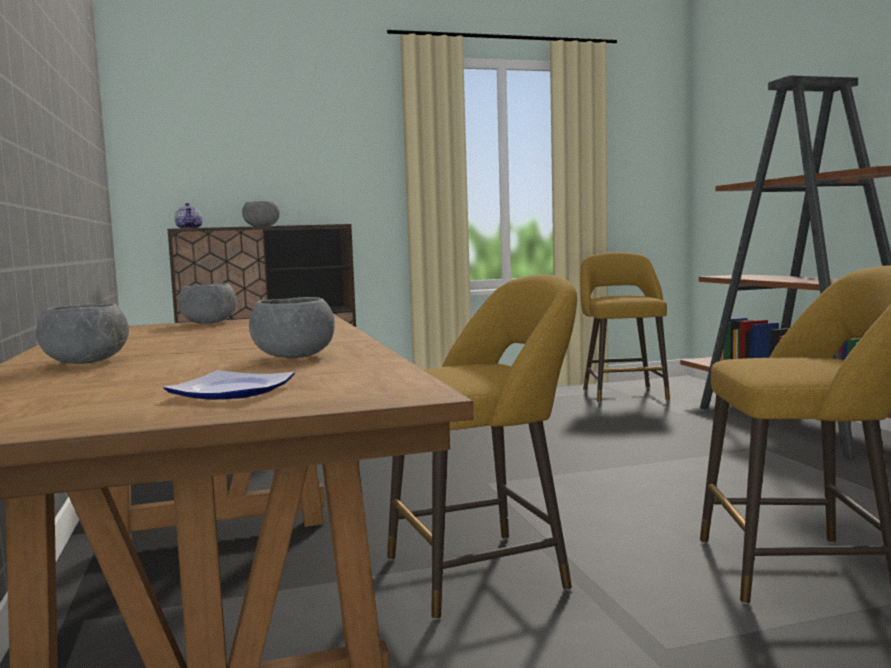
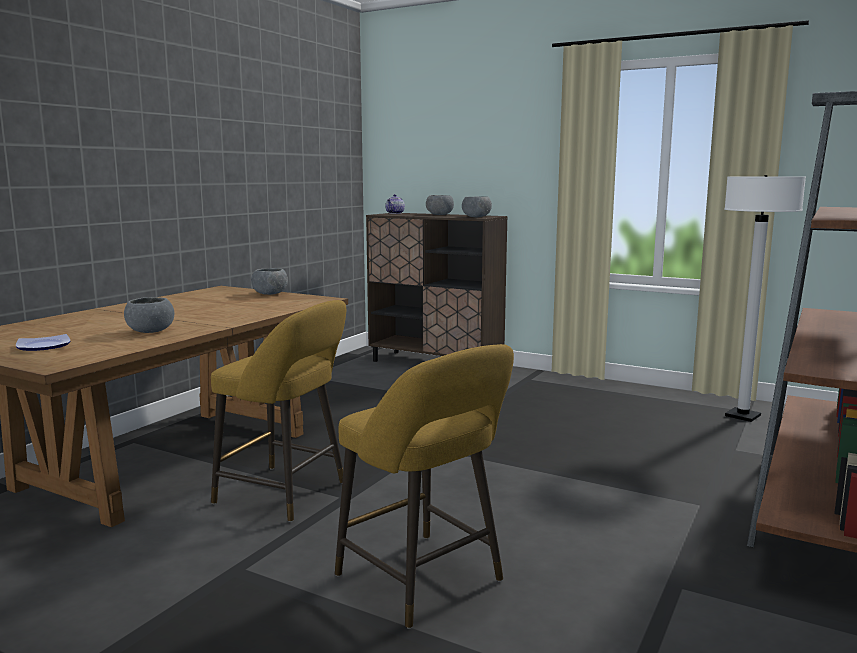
camera: 45 degrees right, 5 degrees up
(86, 362) = (110, 314): grey bowl -> grey bowl (476, 217)
(623, 394) = (742, 416): yellow stool -> white floor lamp

